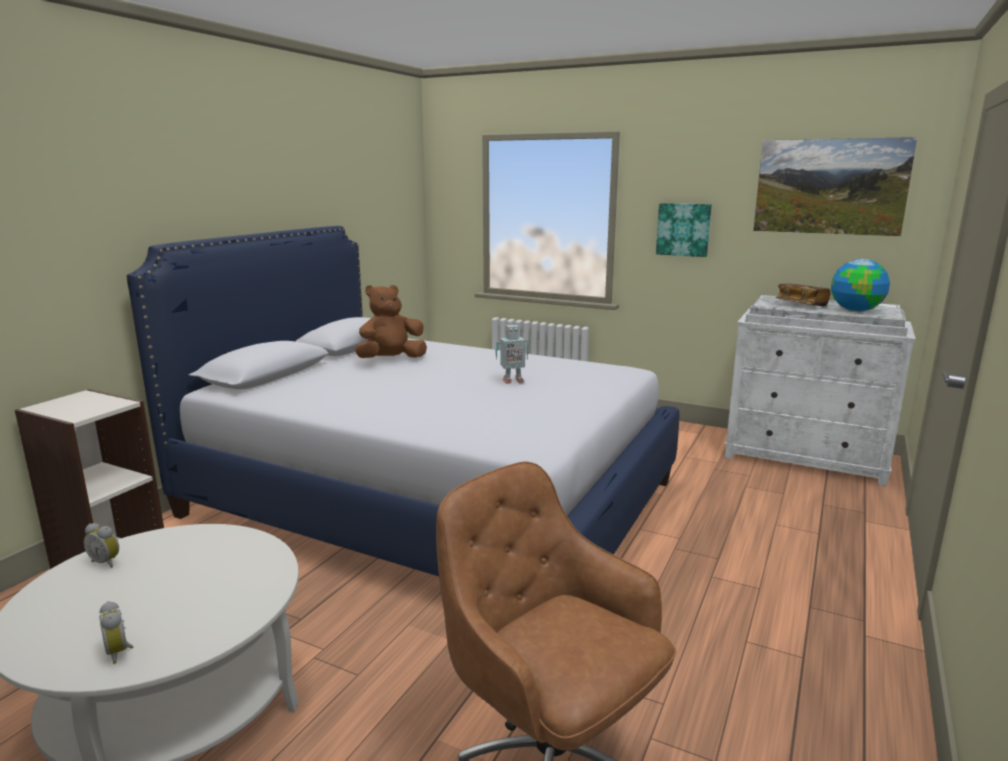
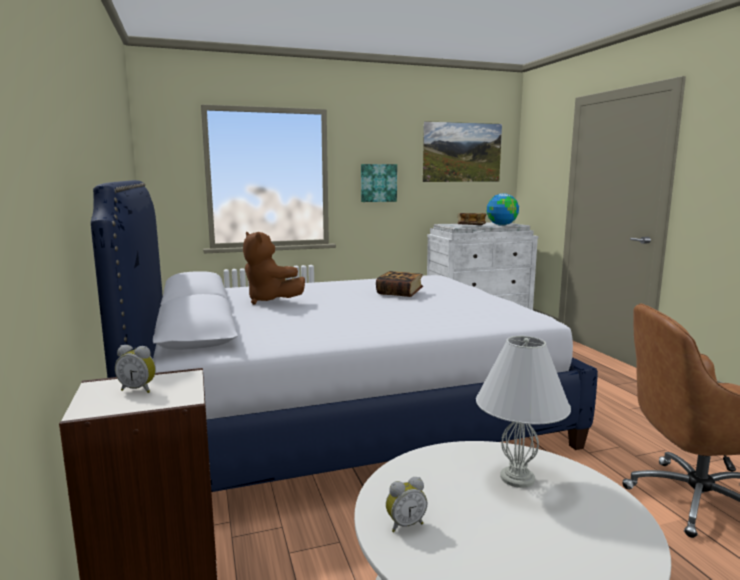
camera: 45 degrees left, 5 degrees down
(120, 652) = (607, 552): alarm clock -> alarm clock (139, 389)
(223, 579) = (516, 478): none -> white table lamp
(391, 360) = (270, 300): brown plush toy -> brown plush toy turned 60 degrees counterclockwise
(512, 381) = (399, 293): toy robot -> book

